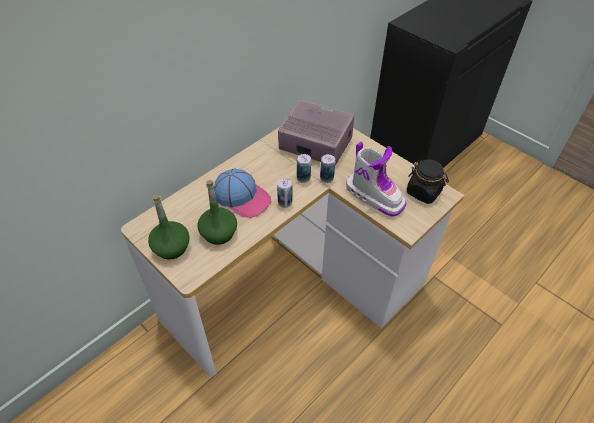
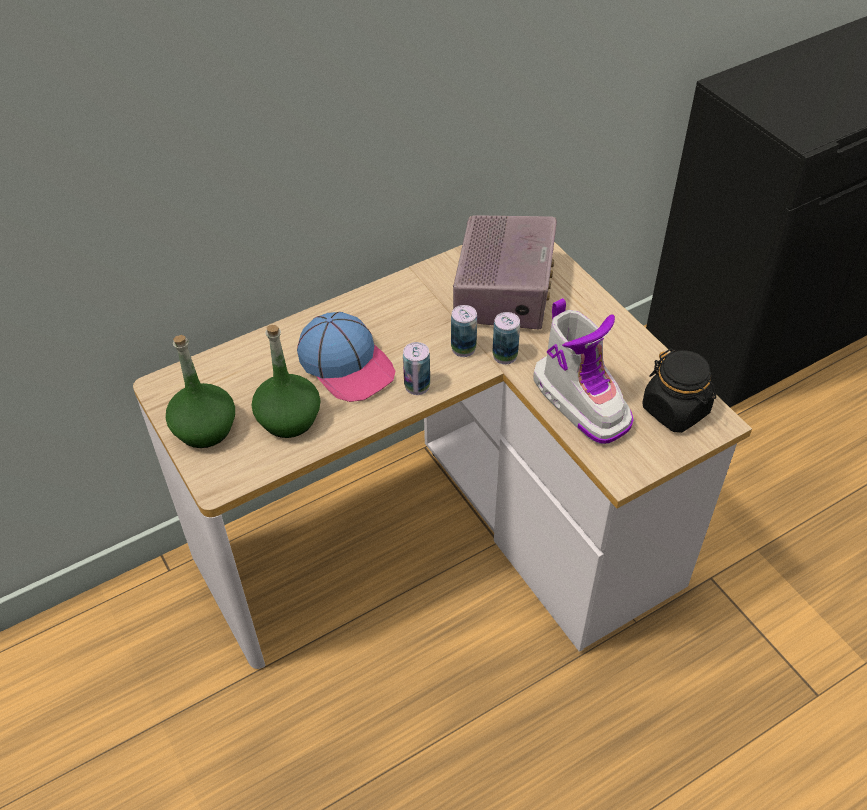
camera: 15 degrees right, 0 degrees up
(315, 144) = (504, 290): radio -> radio turned 60 degrees clockwise

